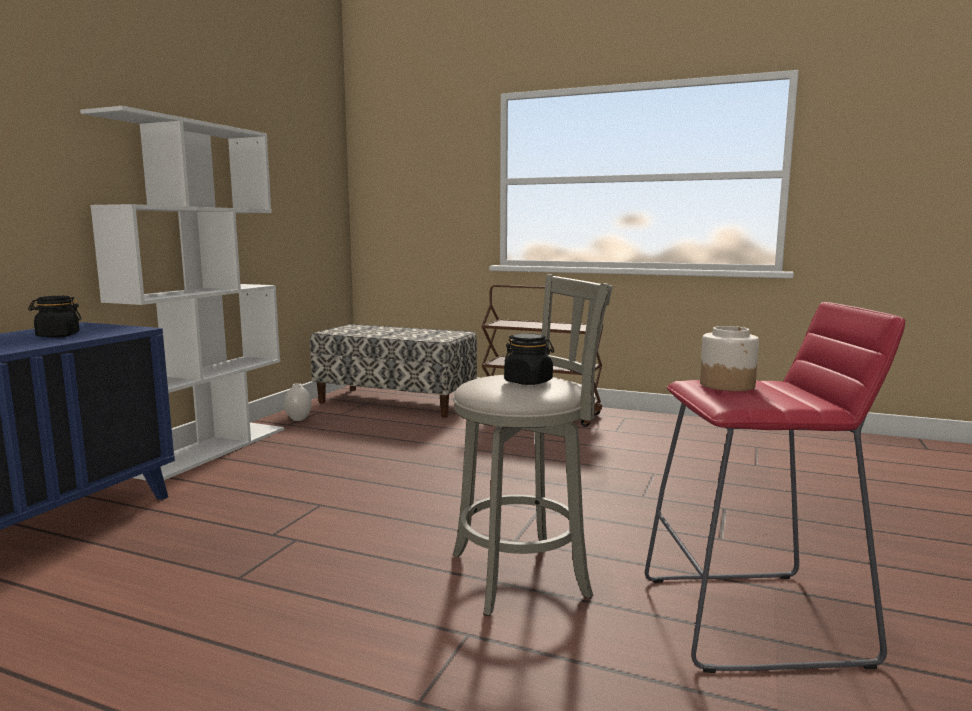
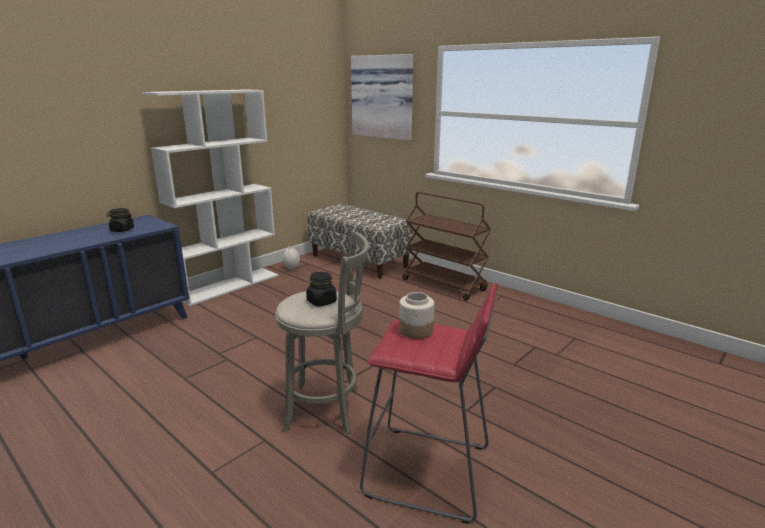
camera: 20 degrees right, 10 degrees up
(415, 166) = (383, 97): none -> picture

